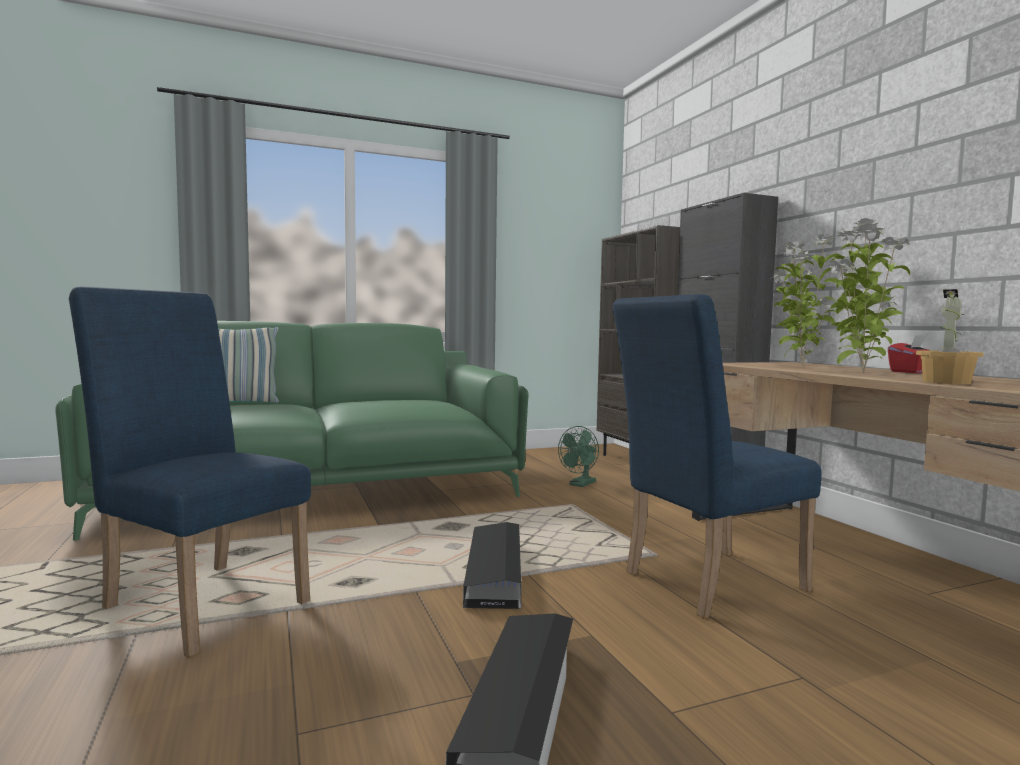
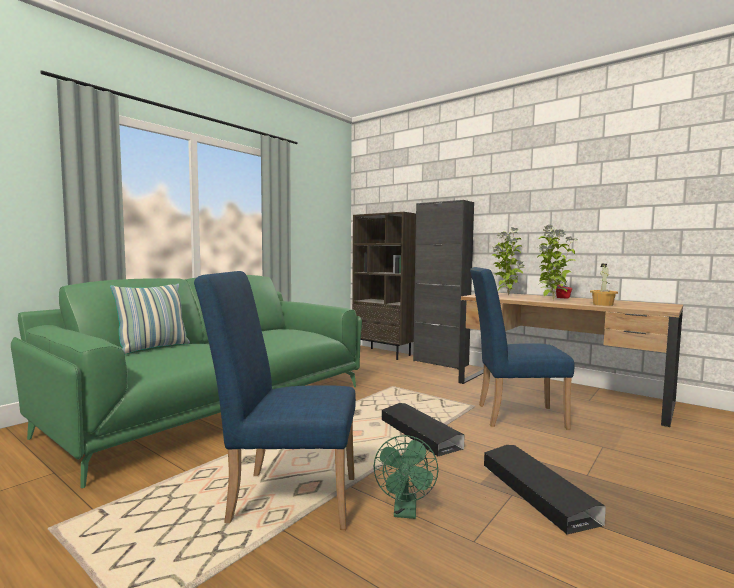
camera: 30 degrees left, 0 degrees up
(580, 484) = (376, 373): green fan -> green fan (405, 511)
(703, 583) = (513, 415): blue chair -> blue chair turned 60 degrees clockwise

